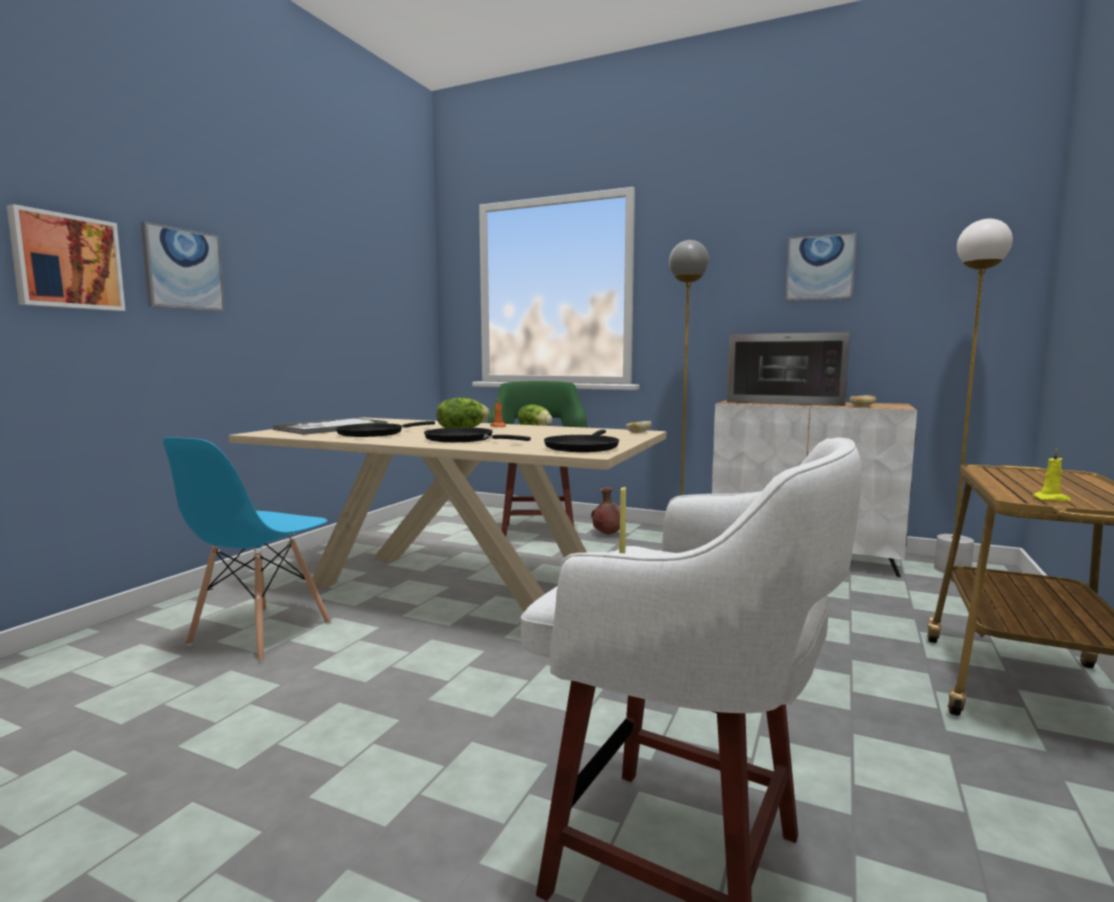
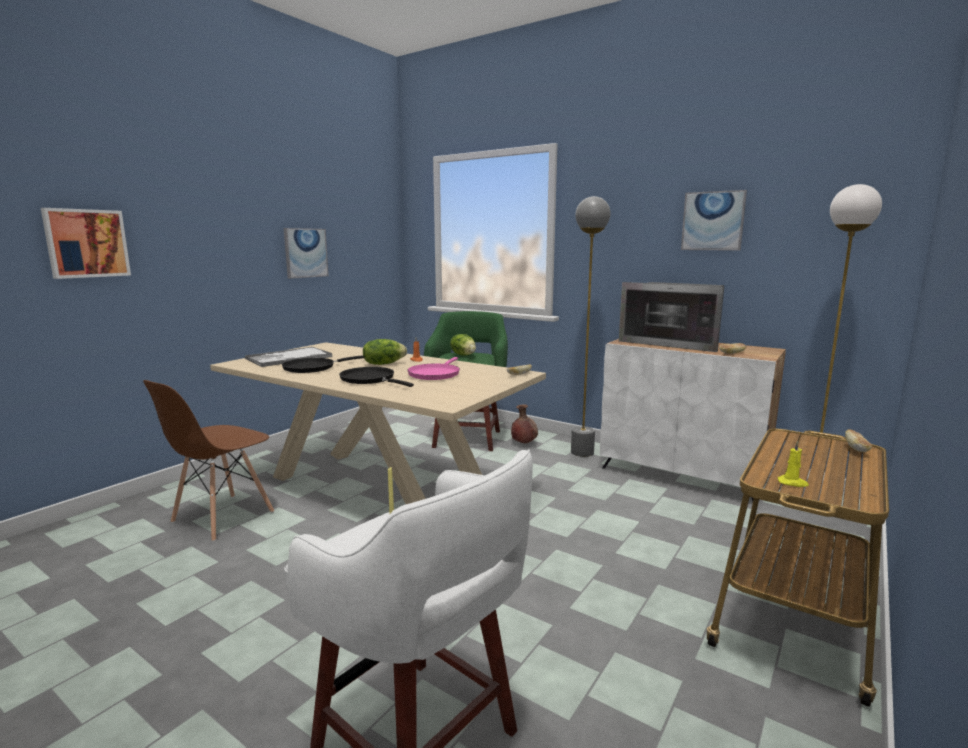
camera: 10 degrees right, 5 degrees up
(183, 269) = (176, 238): picture -> picture (305, 253)
(260, 634) = (222, 517): blue chair -> brown chair
(538, 434) = (435, 374): none -> pink frying pan
(582, 447) = (450, 395): black frying pan -> none
(1071, 474) = (856, 448): none -> bread

